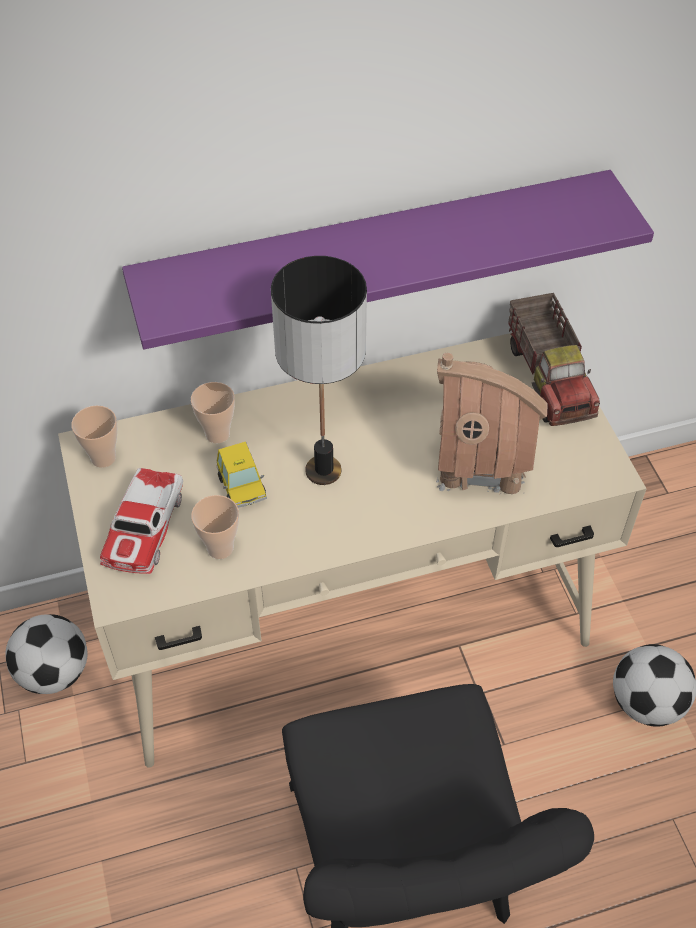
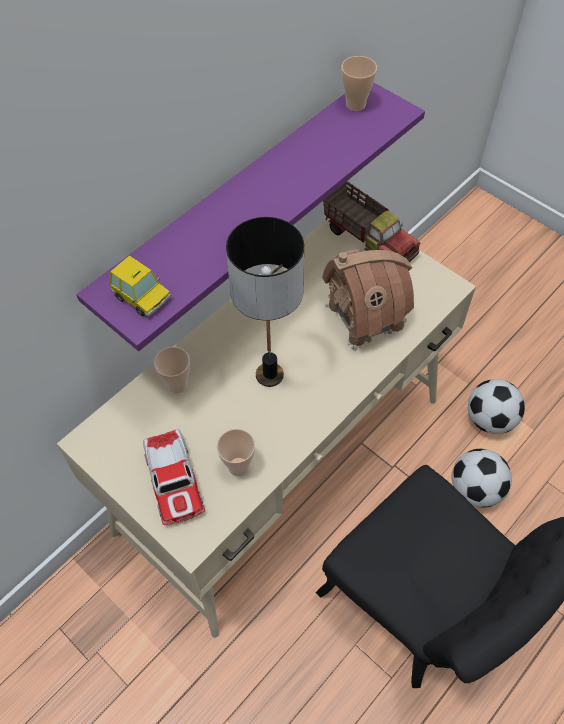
camera: 30 degrees left, 5 degrees up
(54, 672) = (105, 610): football -> football (475, 489)
(103, 458) = (105, 444): cup -> cup (355, 104)
(242, 487) = (222, 414): toy car -> toy car (142, 297)

